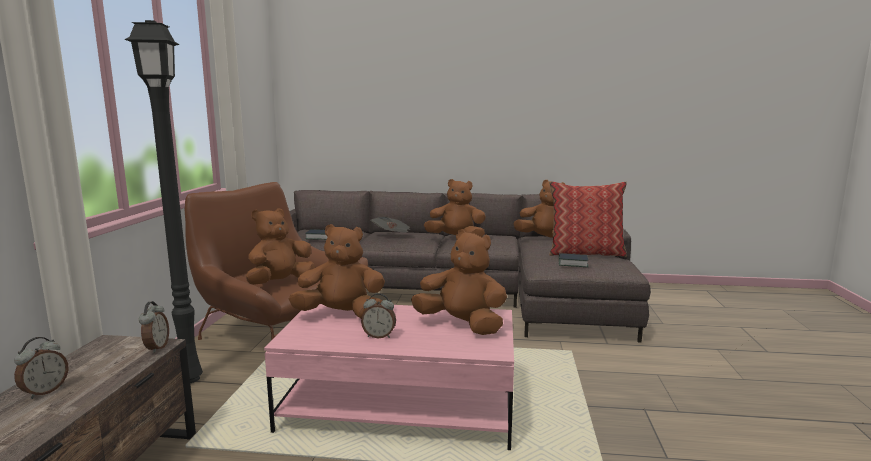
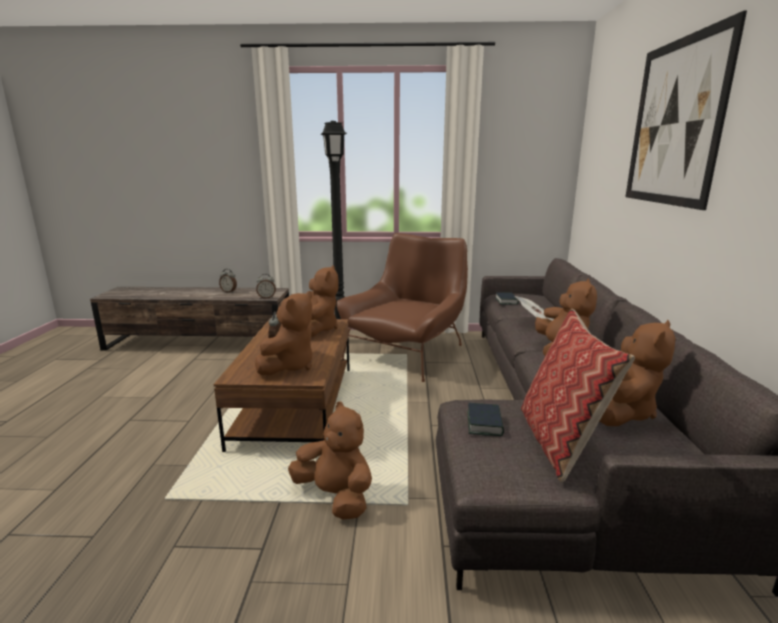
camera: 85 degrees right, 5 degrees up
(280, 283) = (389, 309): brown plush toy -> brown plush toy (335, 496)
(400, 406) = (296, 405): pink coffee table -> brown coffee table
(441, 69) = (674, 123): none -> picture

